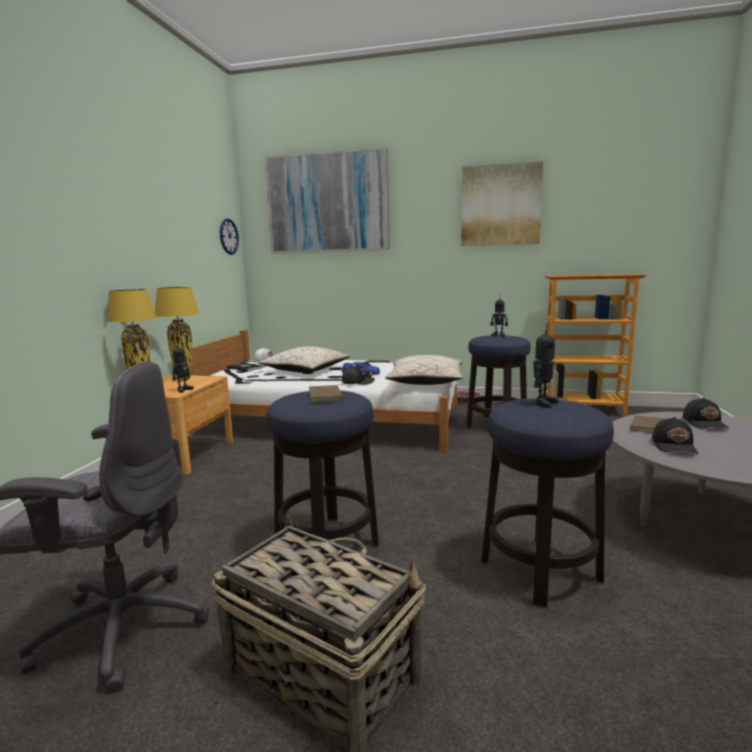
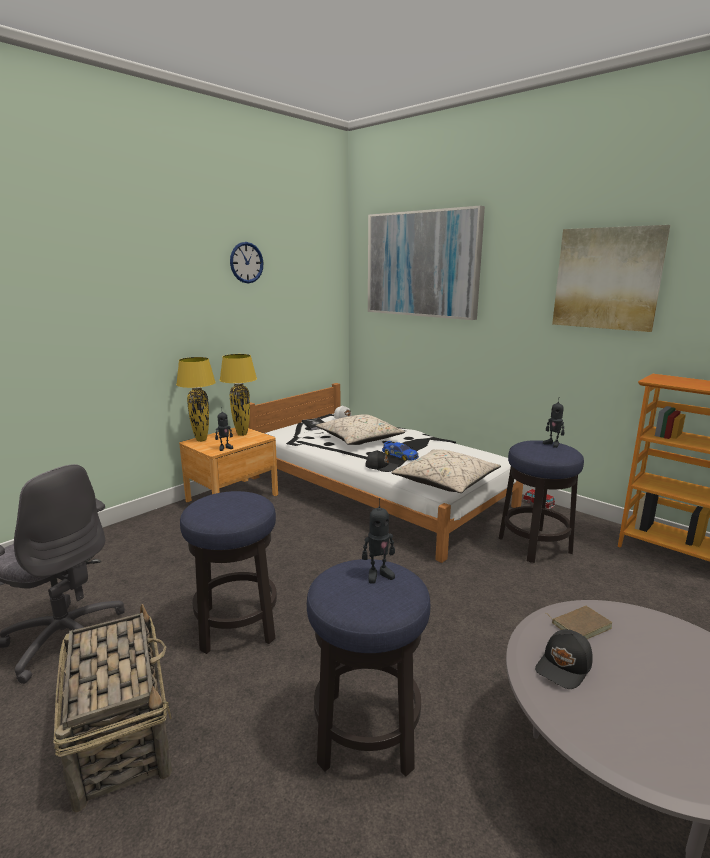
camera: 30 degrees right, 5 degrees up
(228, 236) = (329, 294): wall clock -> wall clock (246, 262)
(327, 396) = (236, 505): brown book -> none
(705, 423) = (672, 649): black cap -> none

